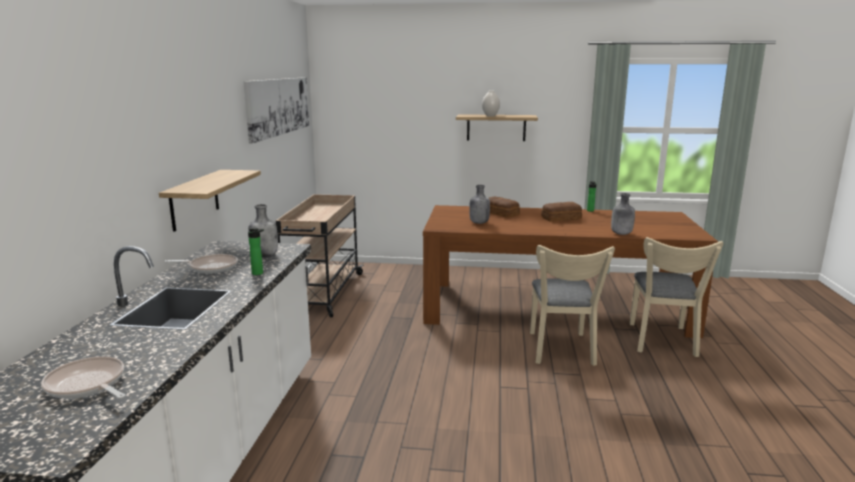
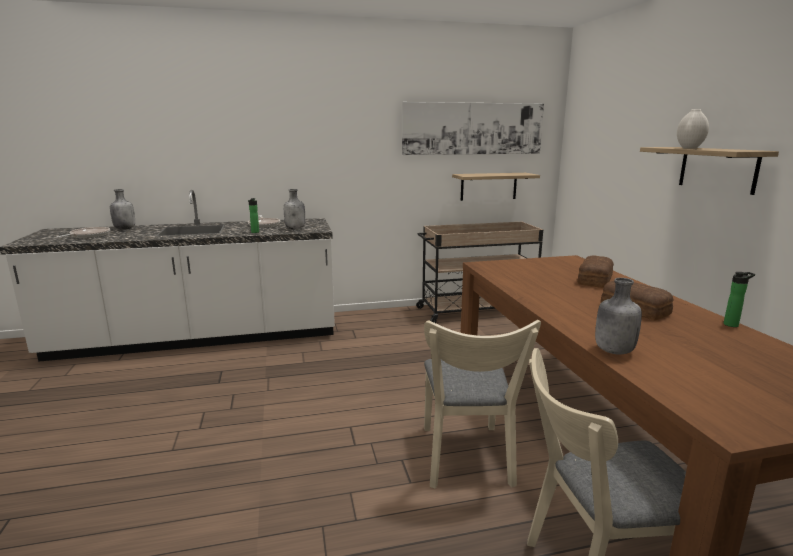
camera: 70 degrees right, 0 degrees up
(194, 199) = (306, 183): shelf -> shelf (488, 186)
(478, 223) = (530, 276): grey bottle -> grey bottle (125, 229)
(561, 351) = (466, 461): beige chair -> beige chair turned 75 degrees counterclockwise

